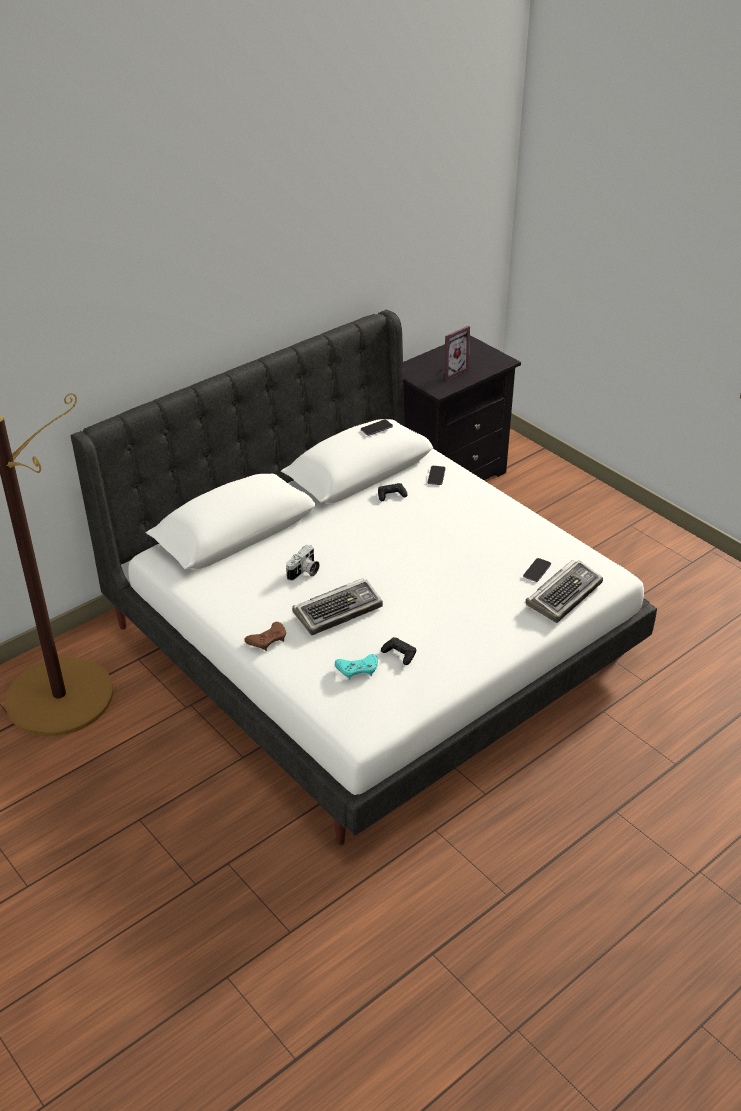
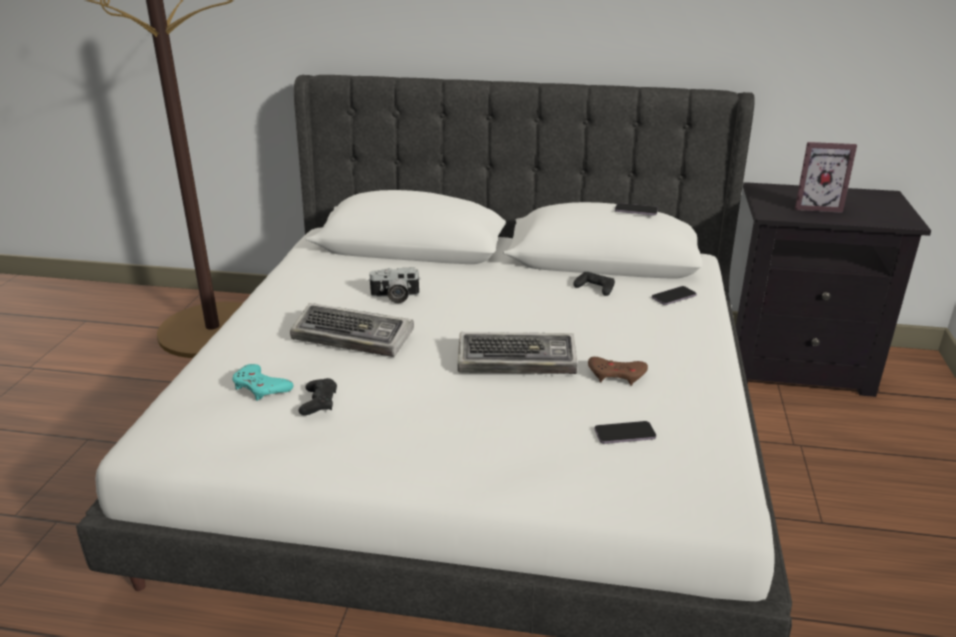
camera: 50 degrees right, 10 degrees down
(267, 639) = (262, 322): brown game controller -> brown game controller (616, 375)
(564, 595) = (609, 478): keyboard -> keyboard (518, 360)

